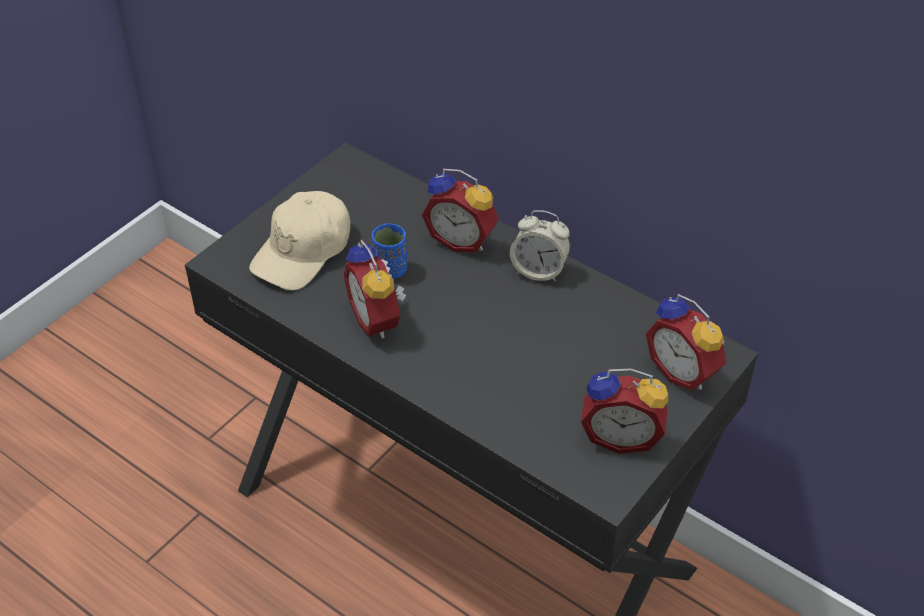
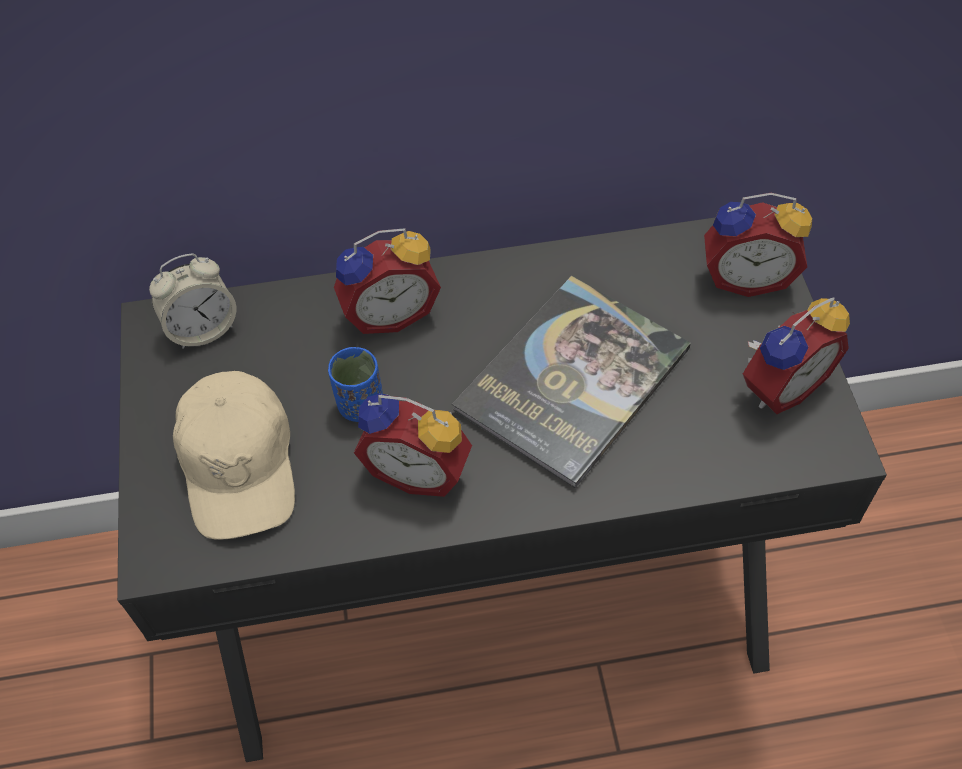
camera: 45 degrees left, 10 degrees up
(510, 342) = (572, 379): none -> book
(539, 270) = (502, 284): alarm clock -> alarm clock (202, 328)

